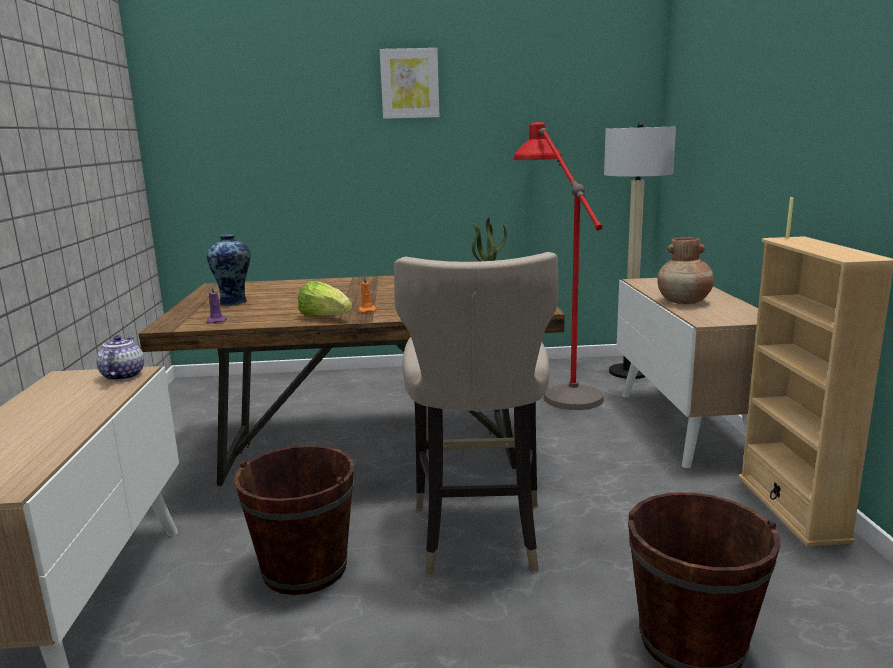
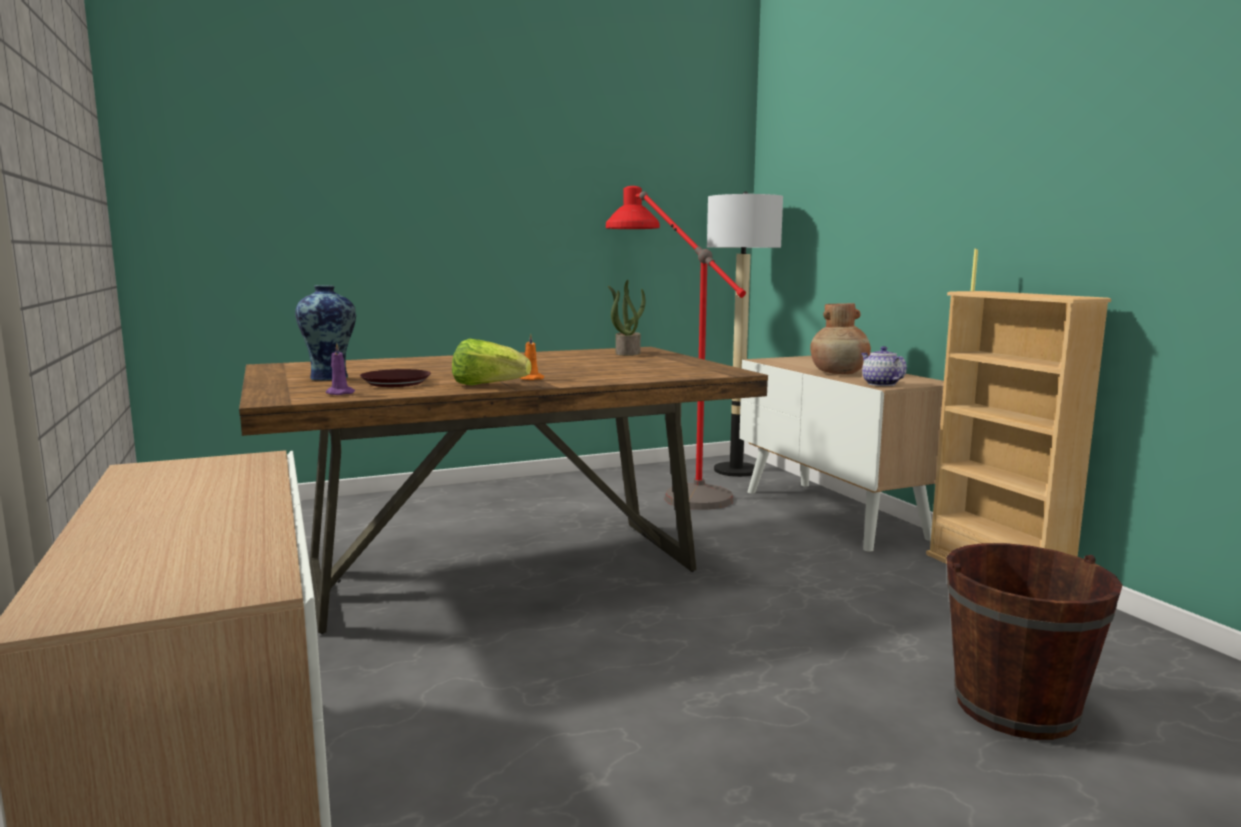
camera: 20 degrees left, 5 degrees down
(123, 375) = (243, 462): teapot -> teapot (880, 384)
(267, 311) = (395, 383): none -> brown plate
(304, 568) = (523, 709): brown bucket -> none
(409, 83) = (484, 131): picture -> none
(478, 534) = (707, 641): beige stool -> none

